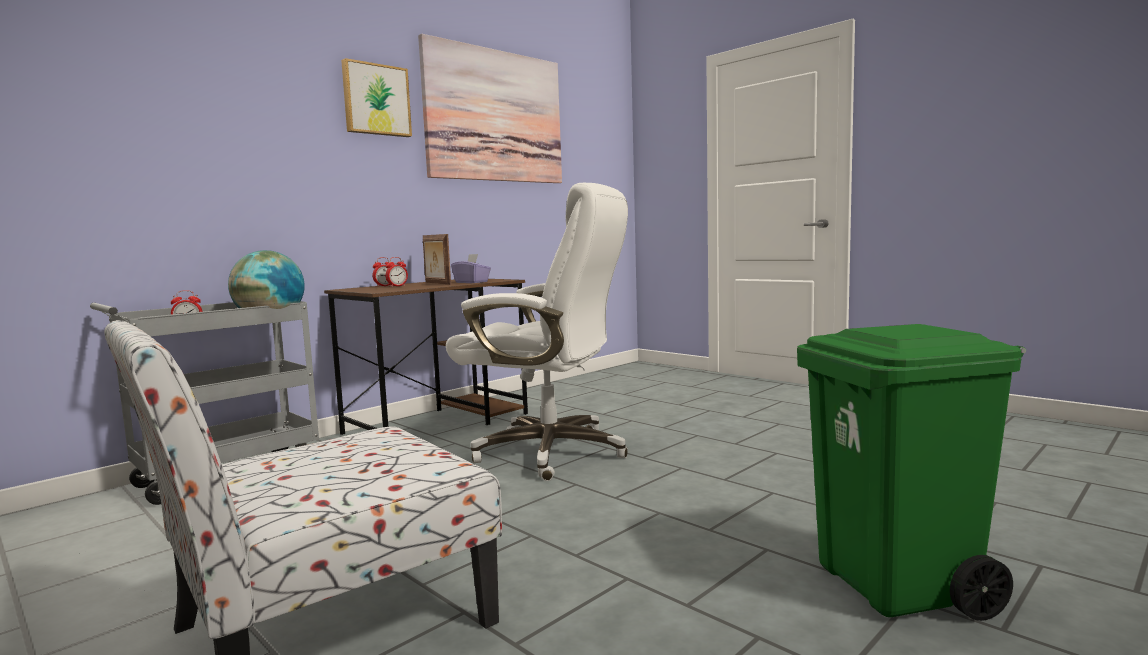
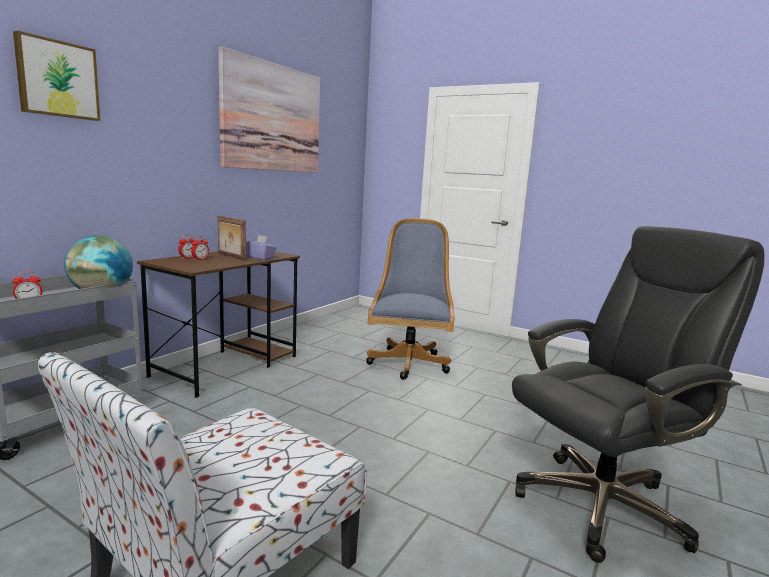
camera: 15 degrees left, 5 degrees up
(376, 100) = (183, 100): picture -> picture (57, 79)
(547, 452) = (325, 395): white office chair -> none
(679, 417) = (408, 361): none -> blue office chair
(898, 586) = (598, 508): green trash can -> black office chair

